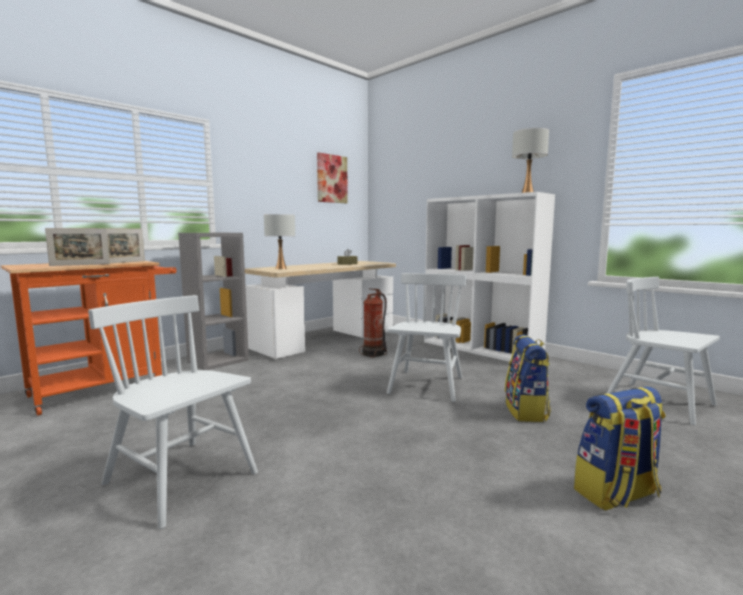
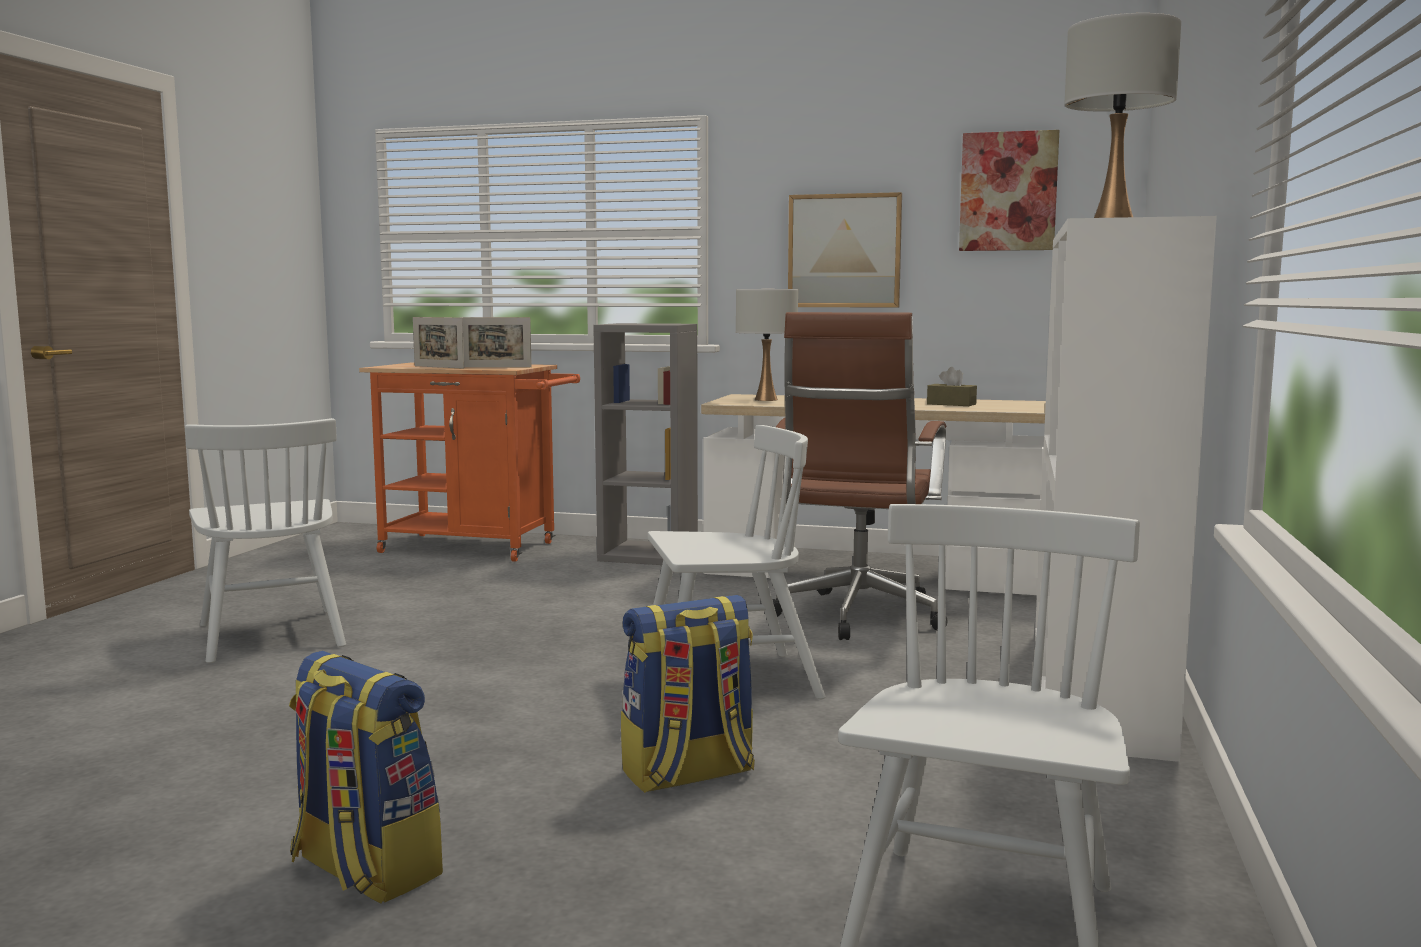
camera: 60 degrees right, 0 degrees up
(181, 479) = (271, 635): white chair -> white chair turned 150 degrees clockwise
(276, 198) = (844, 251): none -> picture
(374, 354) = (857, 618): fire extinguisher -> brown office chair

